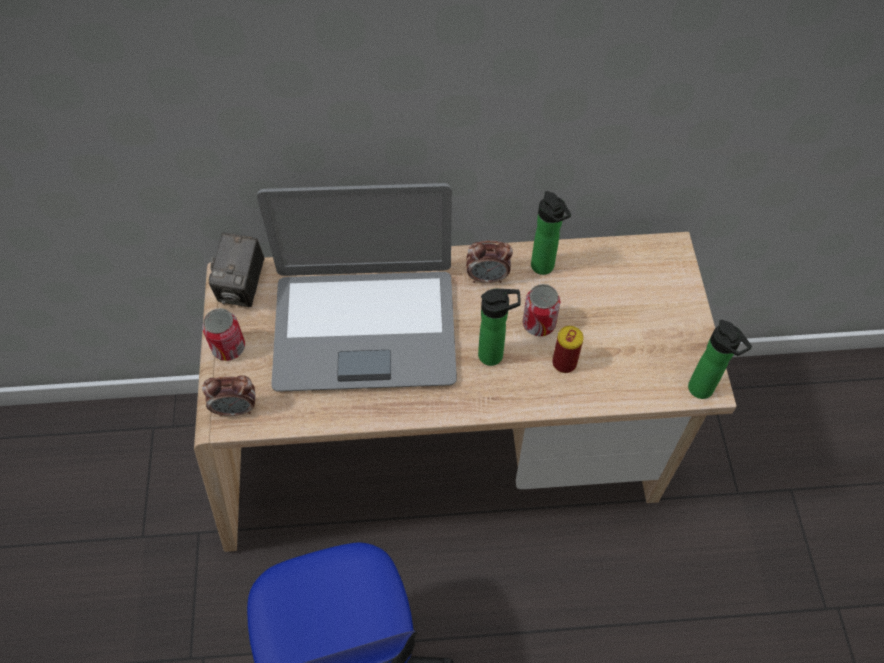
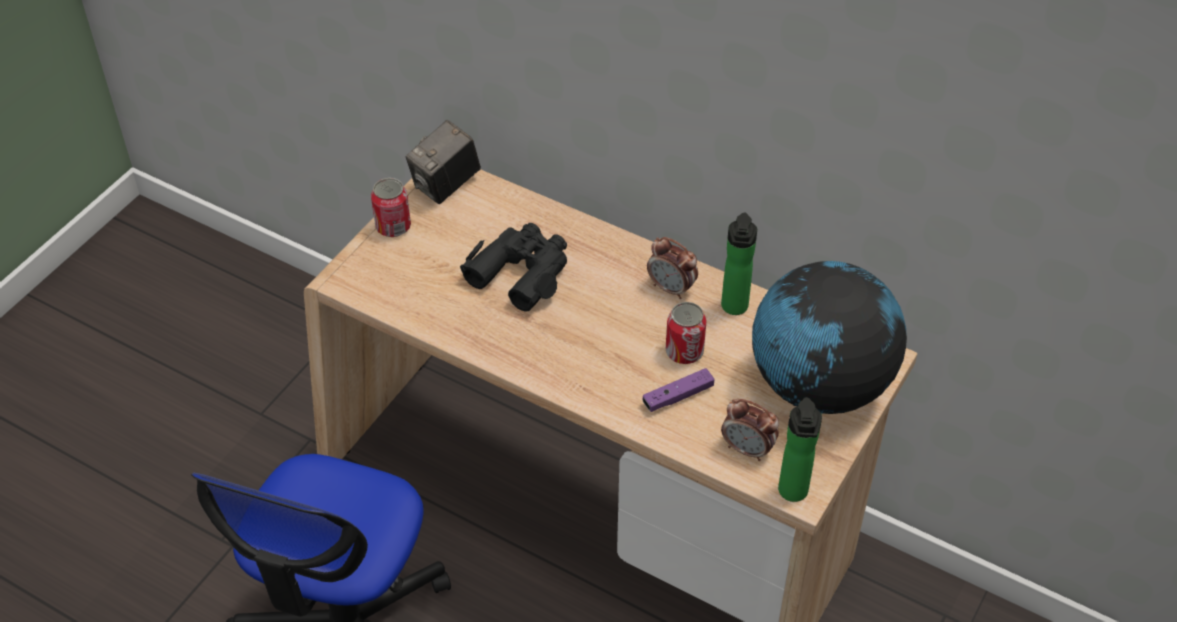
camera: 35 degrees right, 10 degrees down
(236, 409) = (359, 276): alarm clock -> alarm clock (747, 449)
(365, 328) = (521, 272): laptop -> black binoculars
(494, 355) = (618, 355): bottle -> none
(564, 363) = (678, 396): can -> purple game controller
(649, 295) = (819, 385): none -> globe

